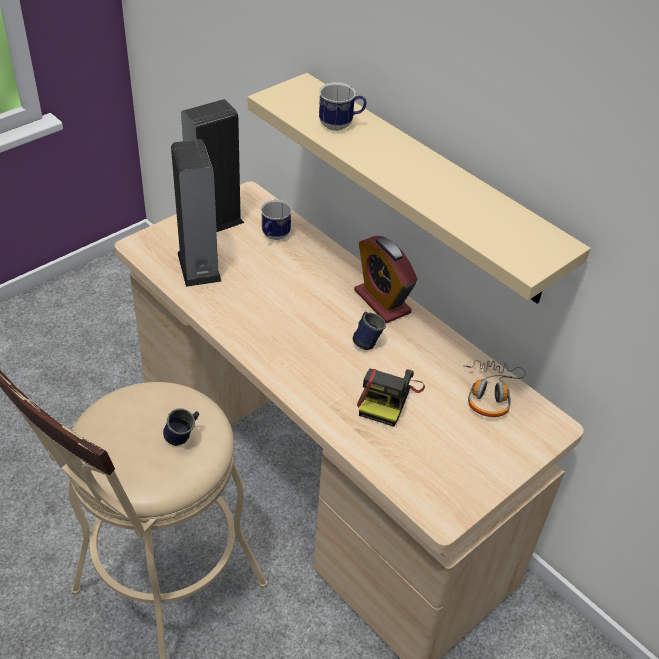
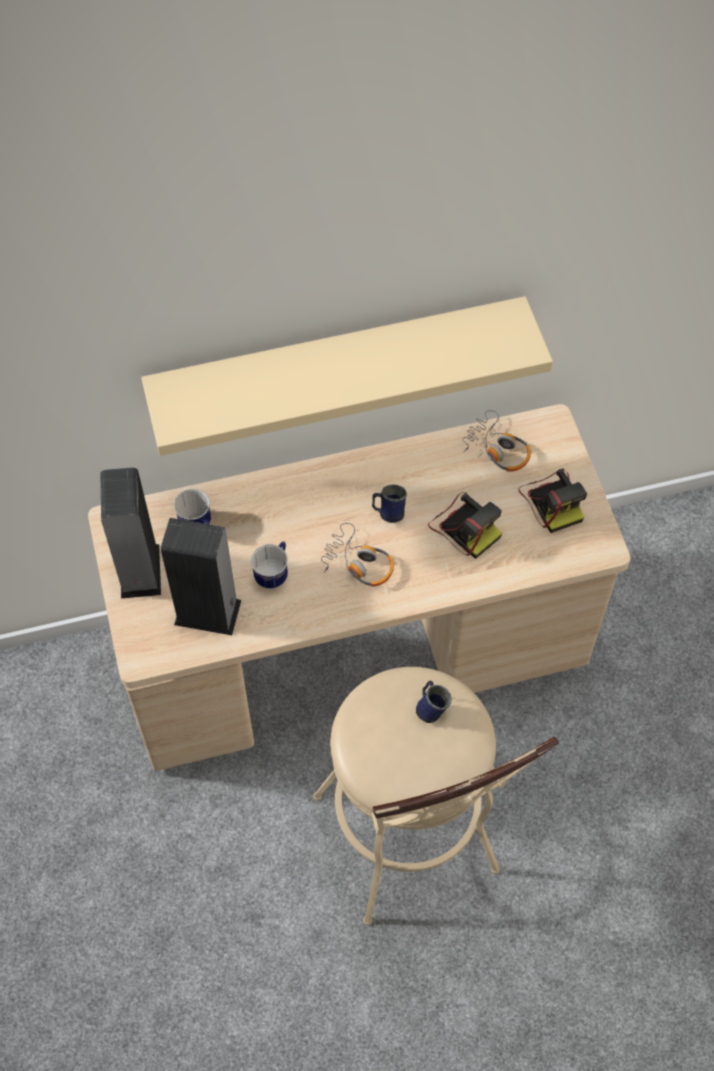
camera: 60 degrees left, 15 degrees up
(302, 338) = (358, 563): none -> headphones
(340, 125) = (257, 389): mug -> mug (274, 574)
(382, 301) = (344, 475): alarm clock -> none
(465, 455) = (552, 501): none -> camera

